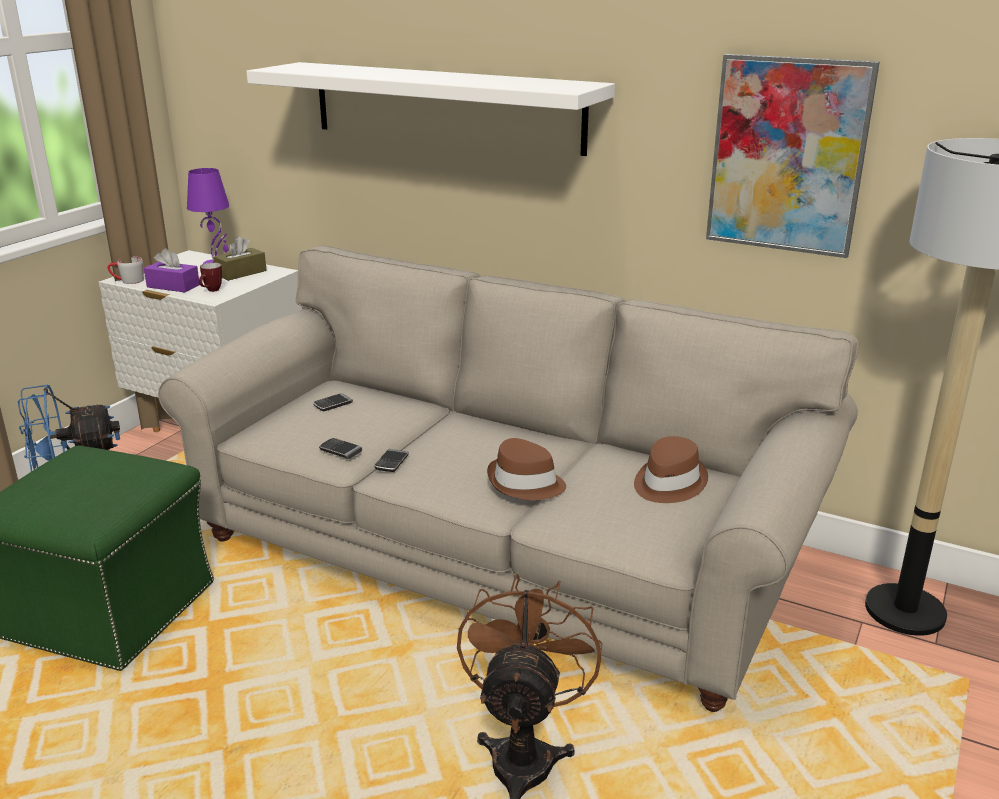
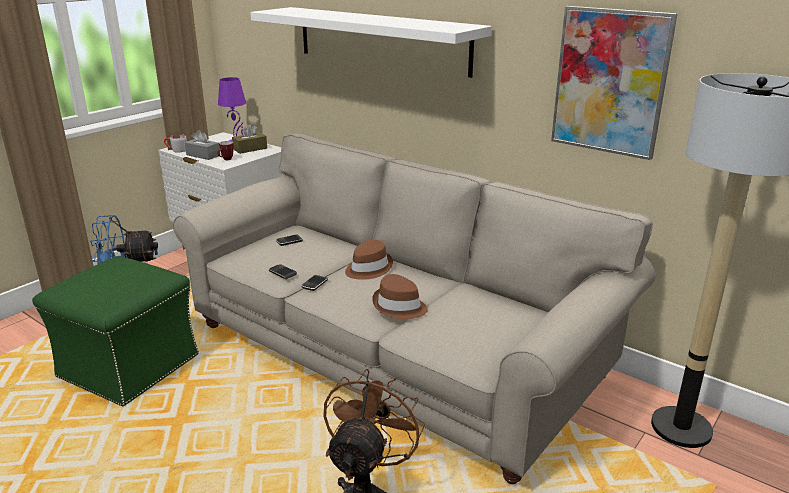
camera: 10 degrees right, 0 degrees up
(173, 286) = (203, 155): purple tissue box -> grey tissue box
(668, 483) = (501, 315): brown hat -> brown hat (368, 268)

